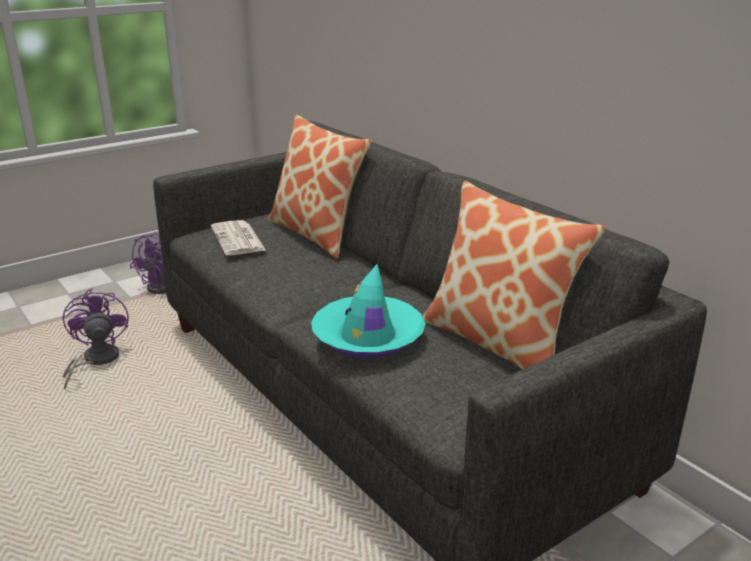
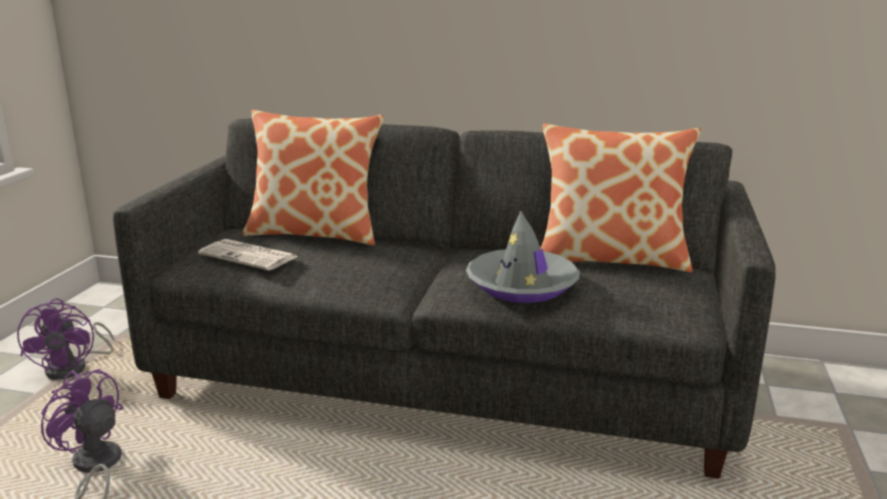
camera: 40 degrees left, 5 degrees down
(368, 336) = (522, 285): turquoise hat -> grey hat

